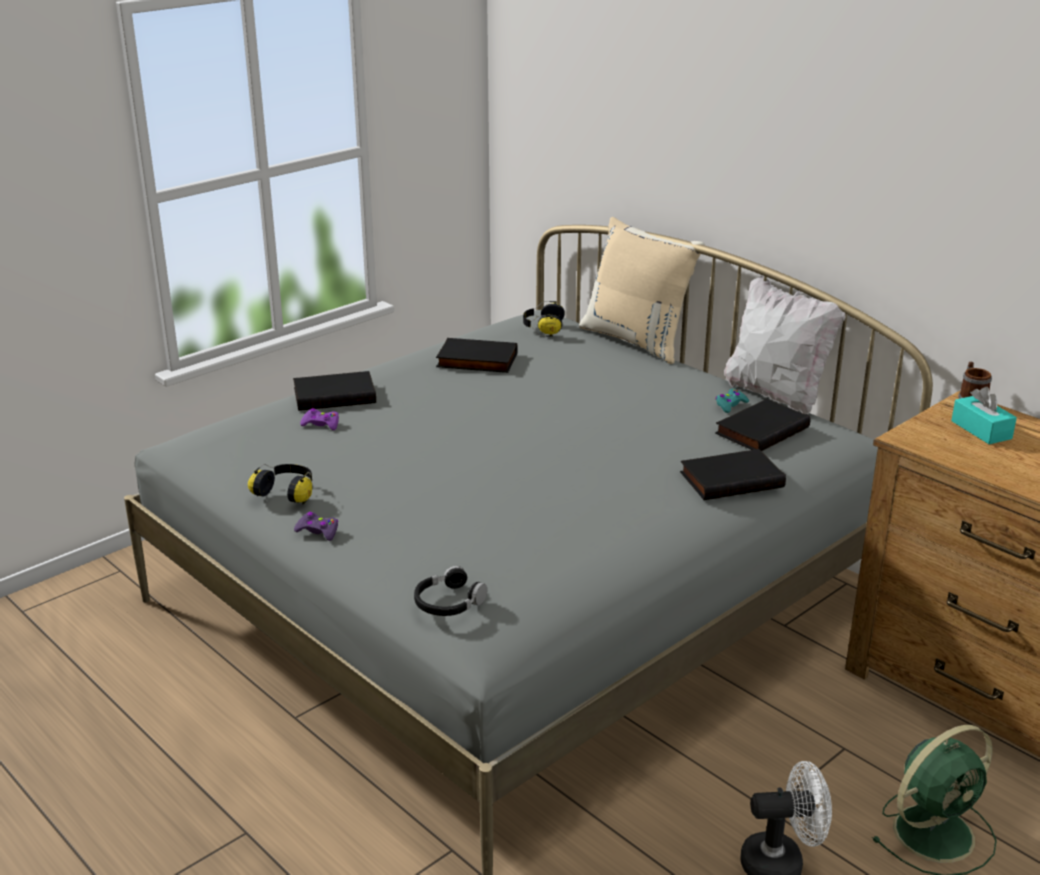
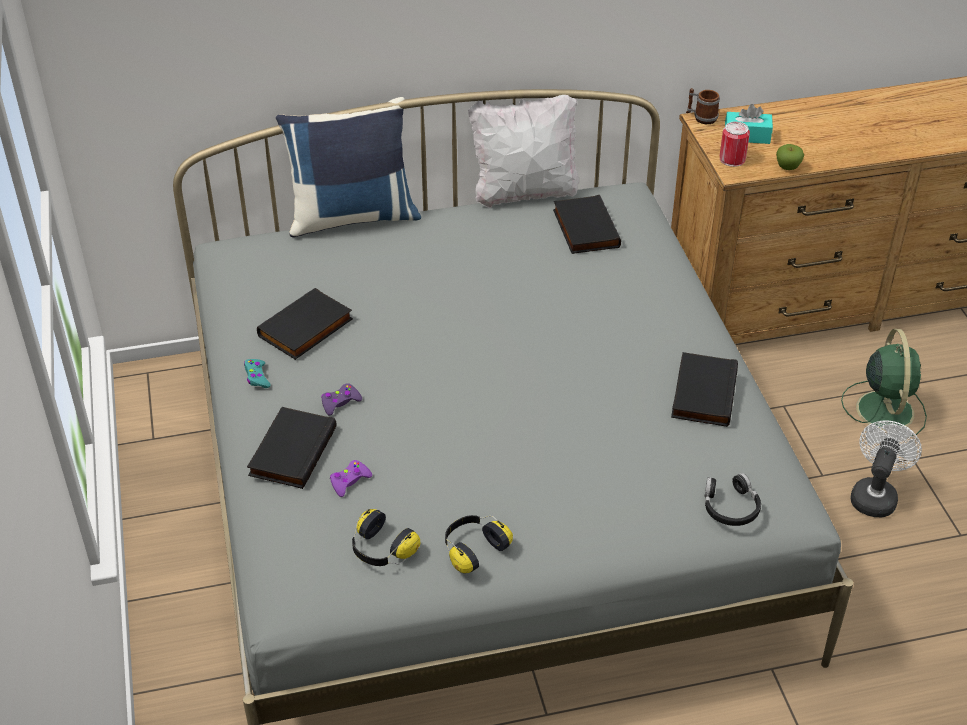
camera: 60 degrees left, 15 degrees up
(318, 531) = (559, 550): purple game controller -> purple game controller (340, 402)
(543, 328) = (273, 259): headphones -> headphones (381, 550)
(638, 340) = (352, 216): beige pillow -> blue pillow
(730, 405) = (529, 223): turquoise game controller -> turquoise game controller (257, 377)
(731, 479) = (648, 279): black book -> black book (702, 392)
(925, 431) = (732, 159): none -> can
(962, 463) = (787, 167): none -> apple

